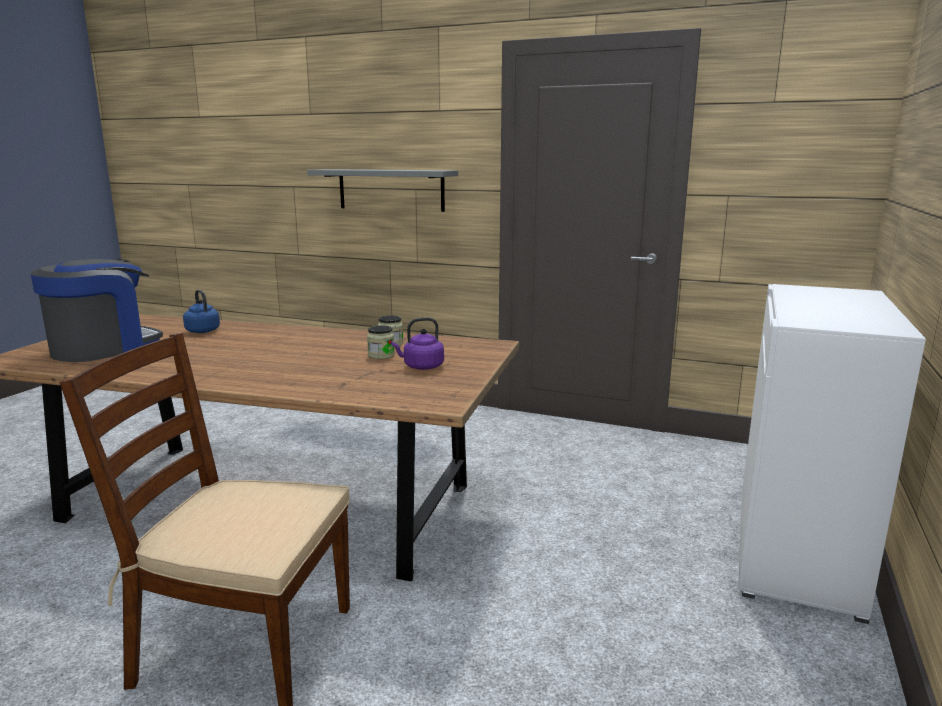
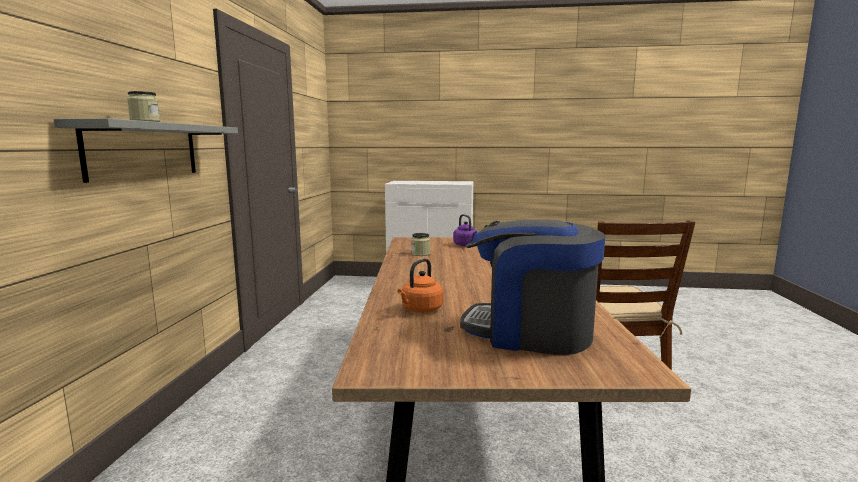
camera: 105 degrees left, 5 degrees down
(202, 330) = (420, 310): blue kettle -> orange kettle
(381, 355) = (451, 253): jar -> jar (145, 121)

